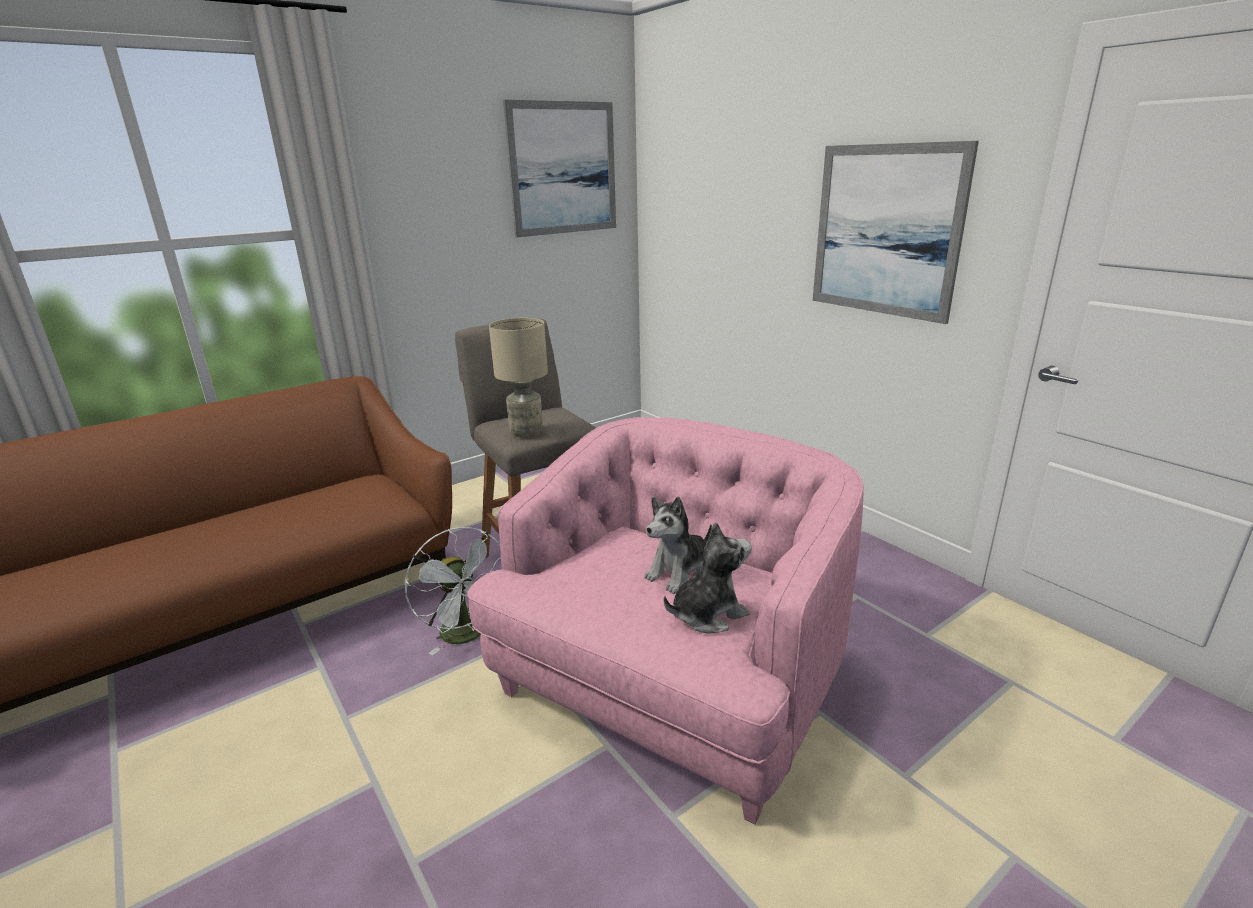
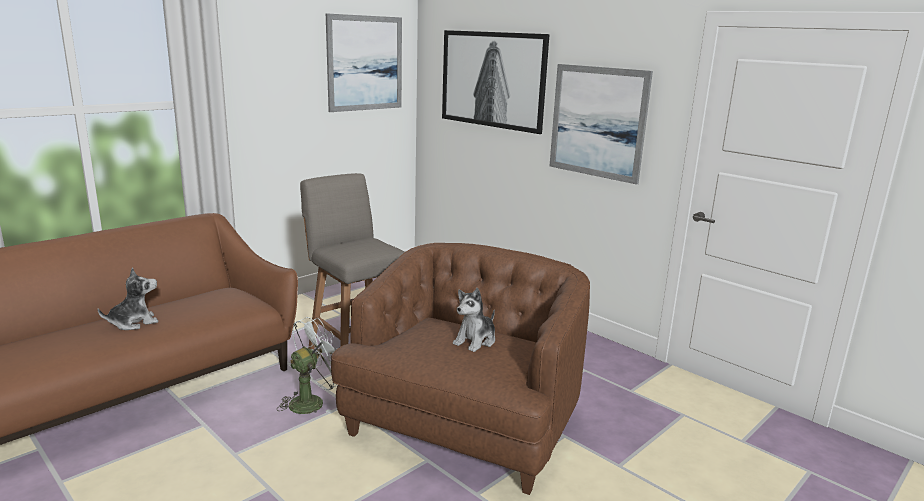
camera: 10 degrees left, 5 degrees down
(468, 635) = (312, 401): white fan -> white fan turned 90 degrees counterclockwise
(526, 432) = (356, 253): beige table lamp -> none
(670, 683) = (464, 424): pink armchair -> brown armchair
(707, 614) = (497, 362): plush toy -> plush toy (134, 322)
(734, 179) = (493, 79): none -> picture

